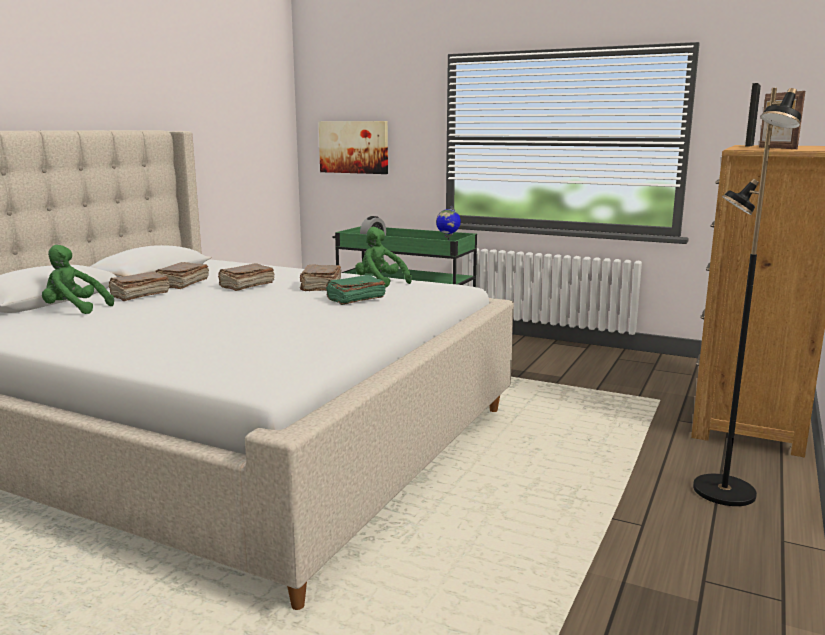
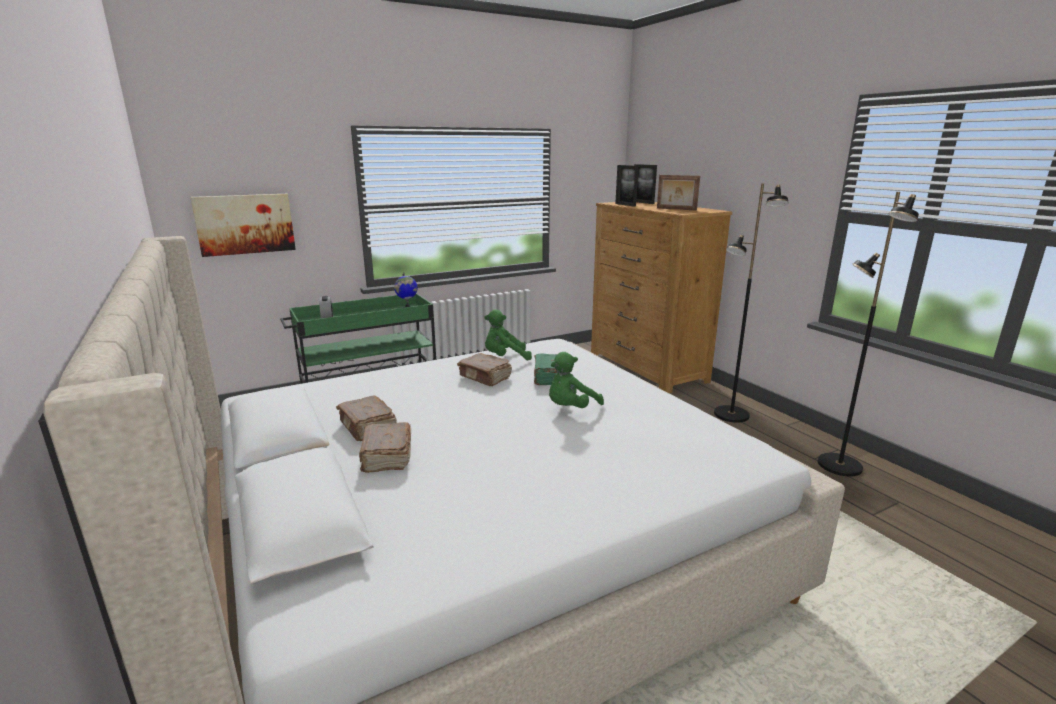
camera: 55 degrees left, 5 degrees up
(74, 309) = (401, 504): green plush toy -> green plush toy (570, 408)
(246, 286) = (432, 402): brown book -> none
(718, 607) = (838, 465): none -> black floor lamp
(802, 146) = (642, 202): none -> picture frame

